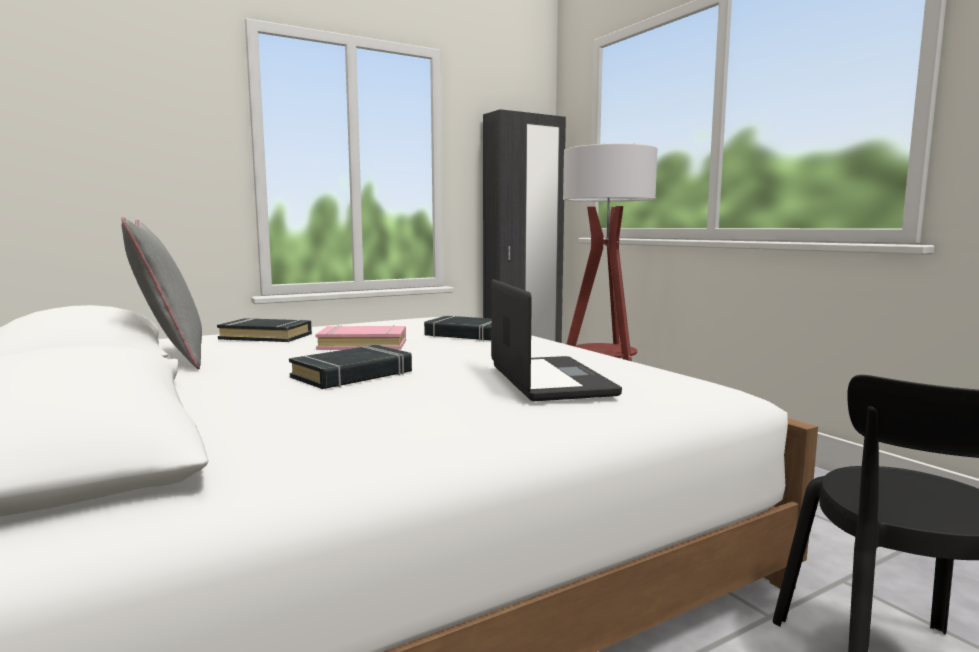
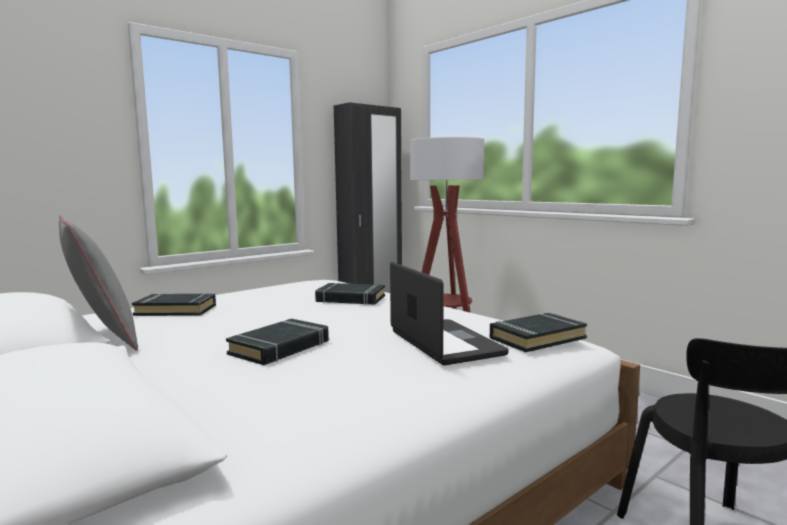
camera: 10 degrees left, 0 degrees up
(363, 345) = (269, 315): pink book -> none
(672, 382) = (536, 338): none -> black book

